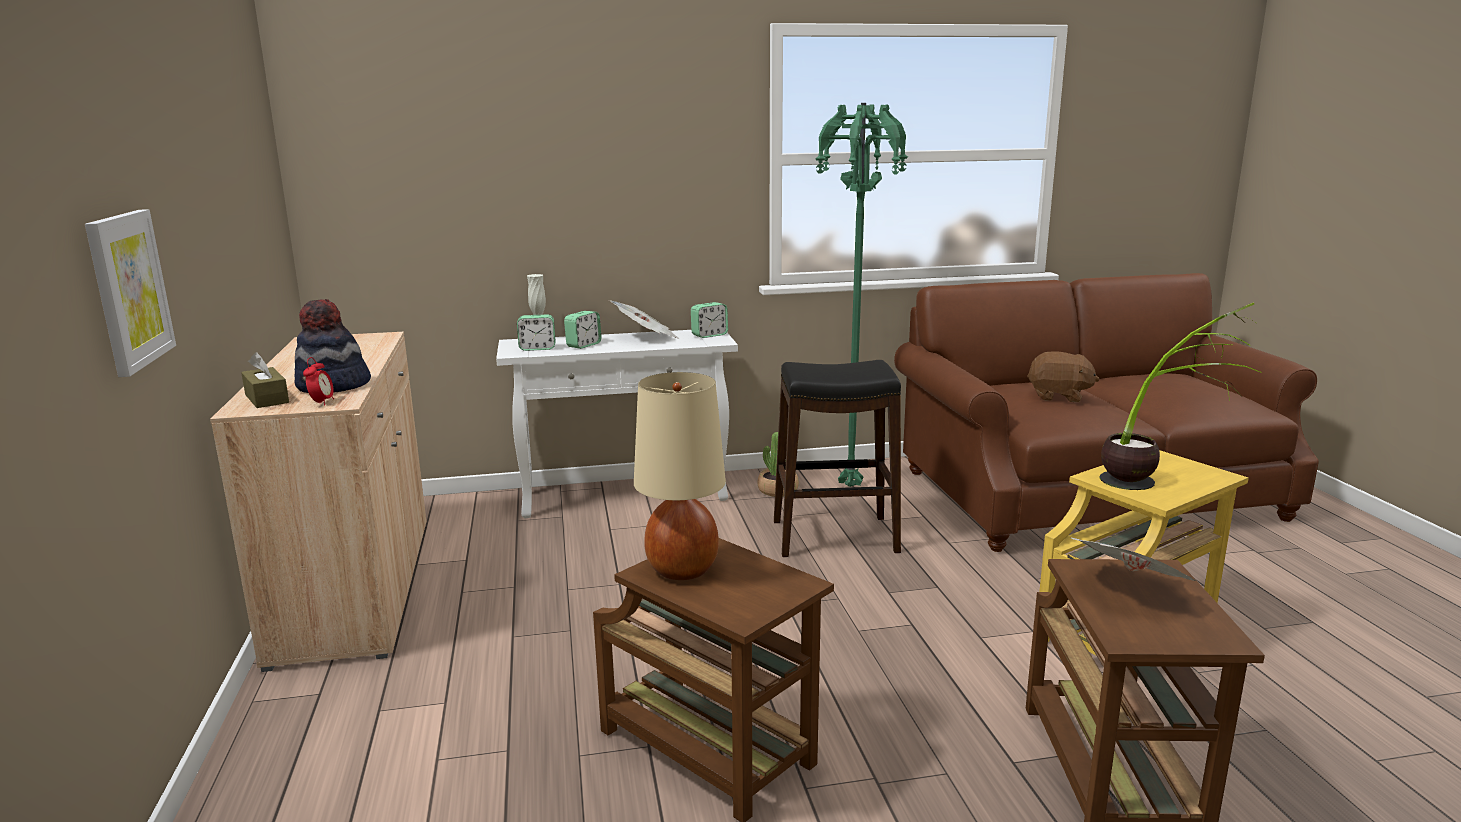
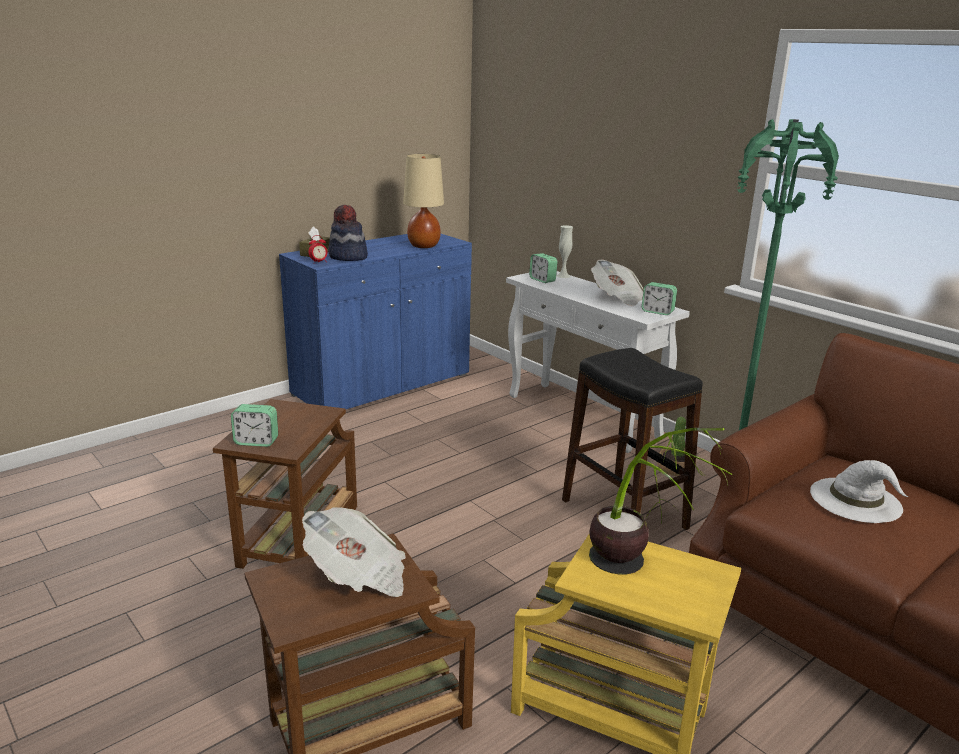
camera: 60 degrees right, 5 degrees up
(128, 290) = (218, 177): picture -> none
(356, 588) = (382, 384): beige cabinet -> blue cabinet
(583, 345) = (570, 288): alarm clock -> alarm clock (256, 442)
(681, 569) = (286, 413): beige table lamp -> beige table lamp (424, 246)
(1059, 396) = (857, 500): brown plush toy -> white hat

